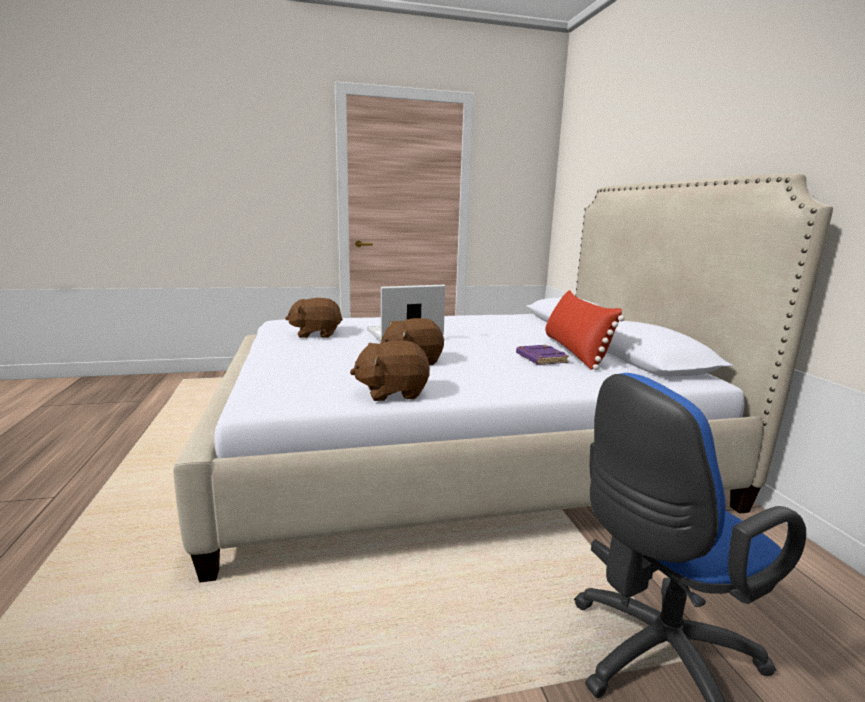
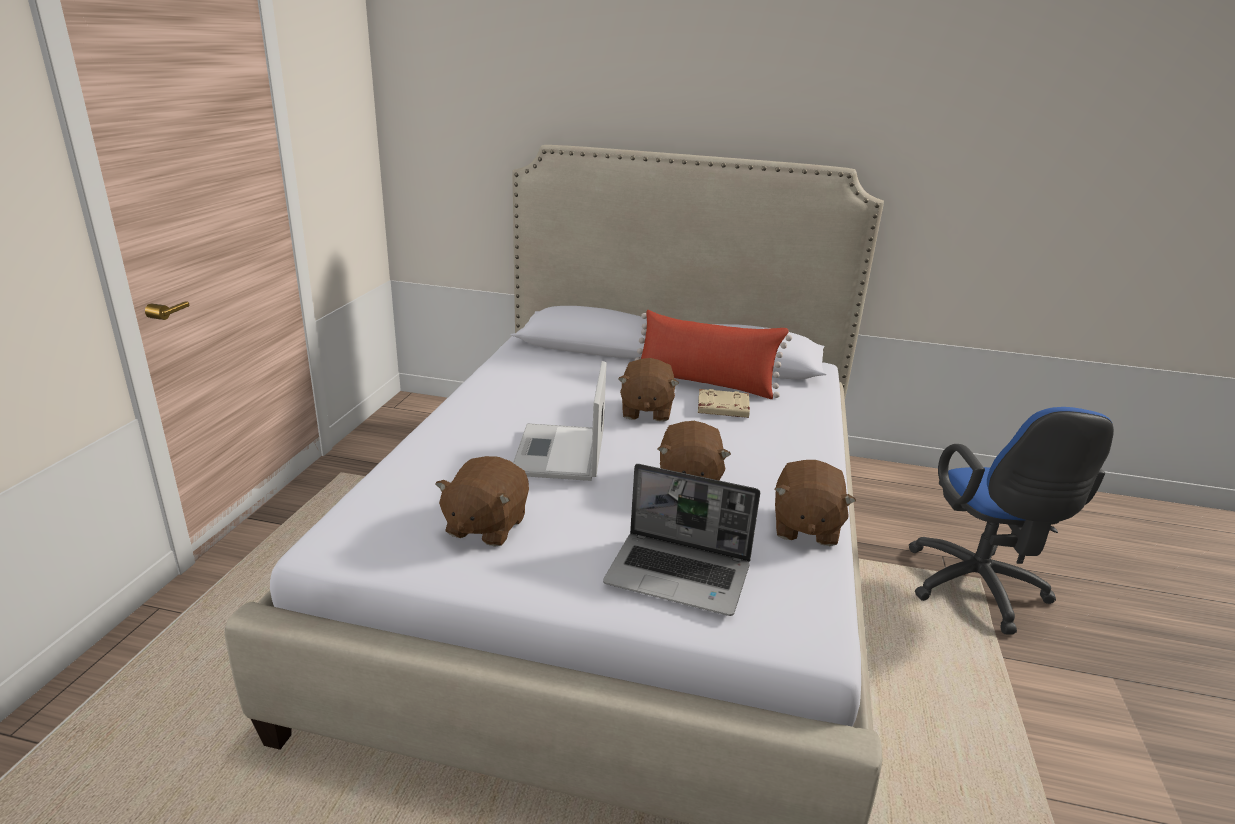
camera: 65 degrees left, 10 degrees up
(300, 368) = (680, 575): none -> laptop
(496, 344) = (645, 411): none -> brown plush toy
(540, 359) = (722, 408): purple book -> beige book

